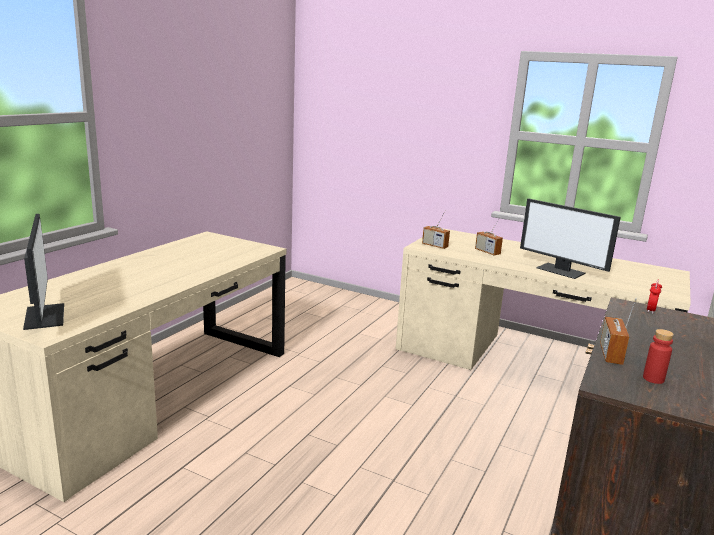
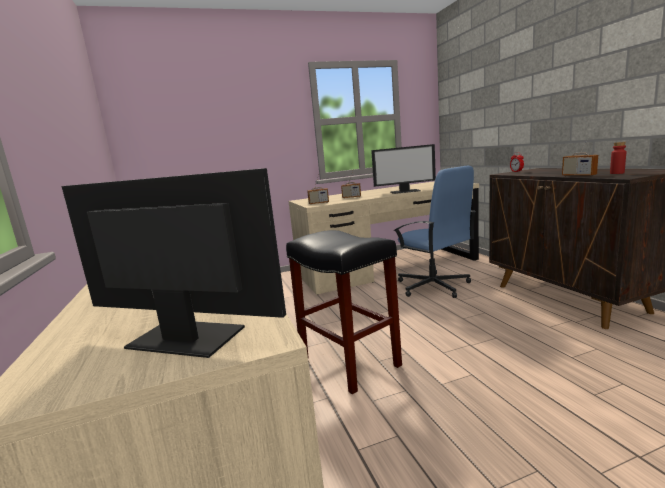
camera: 45 degrees left, 5 degrees down
(291, 420) = (350, 362): none -> black stool
(514, 413) = (433, 286): none -> blue office chair

